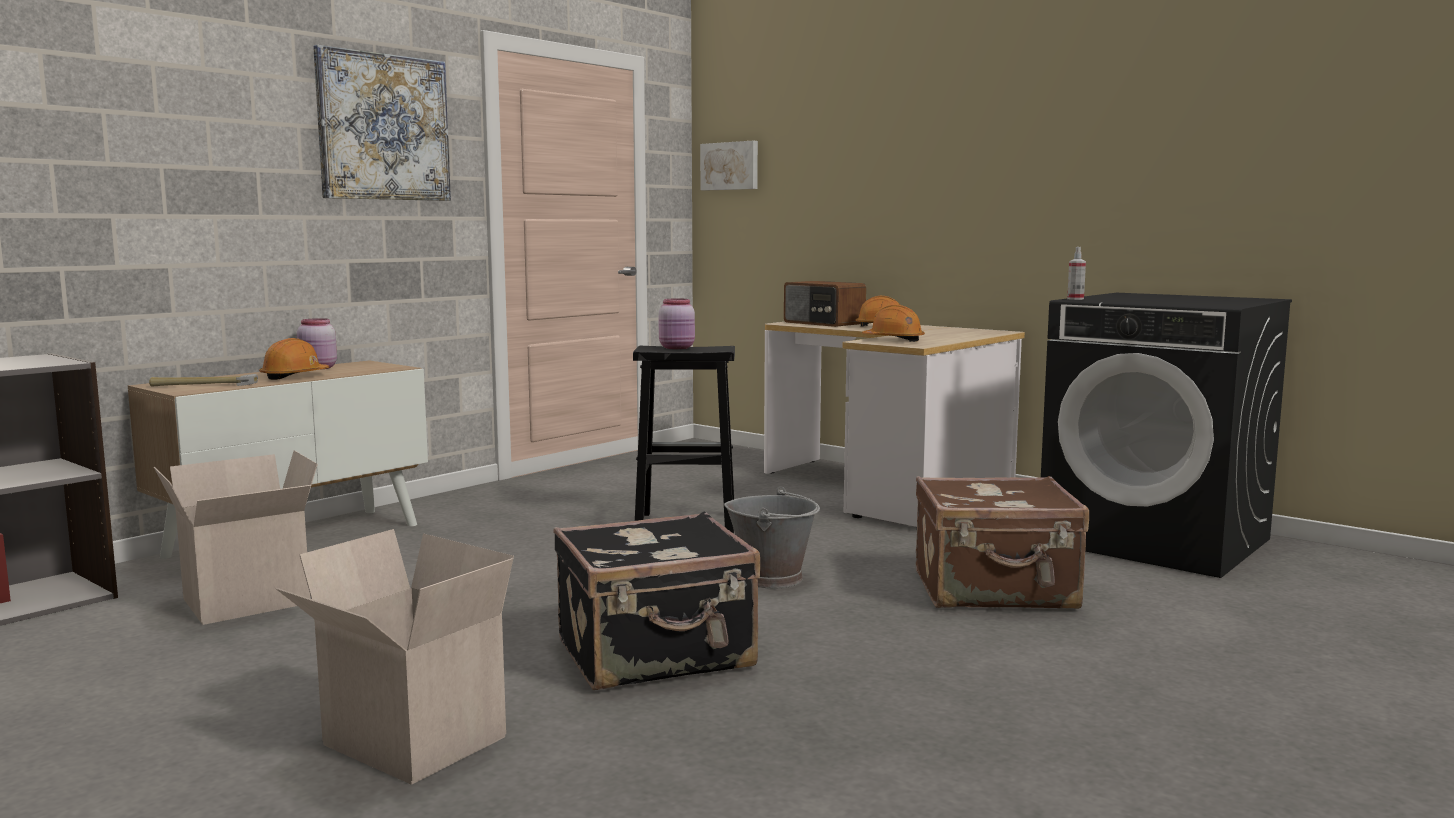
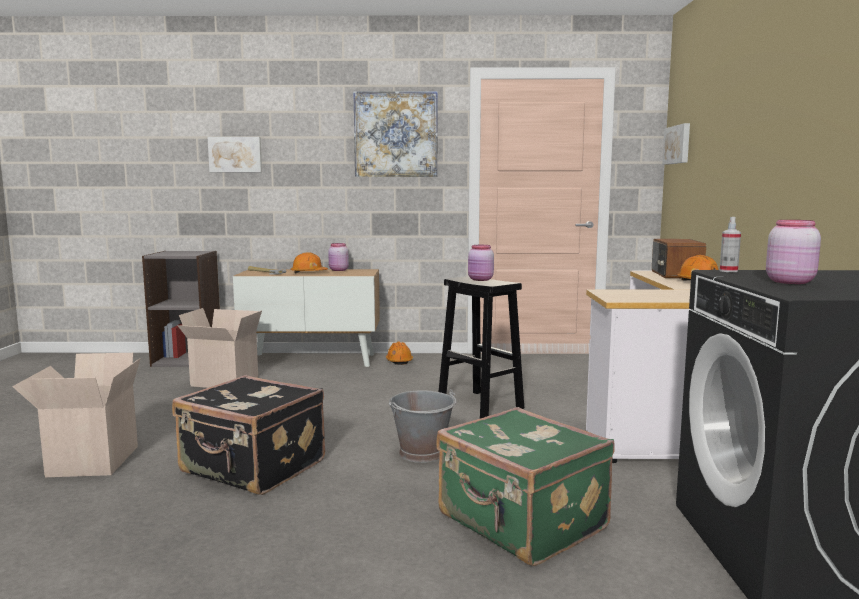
camera: 50 degrees right, 0 degrees up
(84, 146) = (235, 154): none -> picture
(893, 340) = (629, 293): orange hard hat -> orange hard hat (399, 361)
(995, 591) = (521, 523): brown suitcase -> green suitcase
(1156, 301) = (789, 282): none -> pink jar

